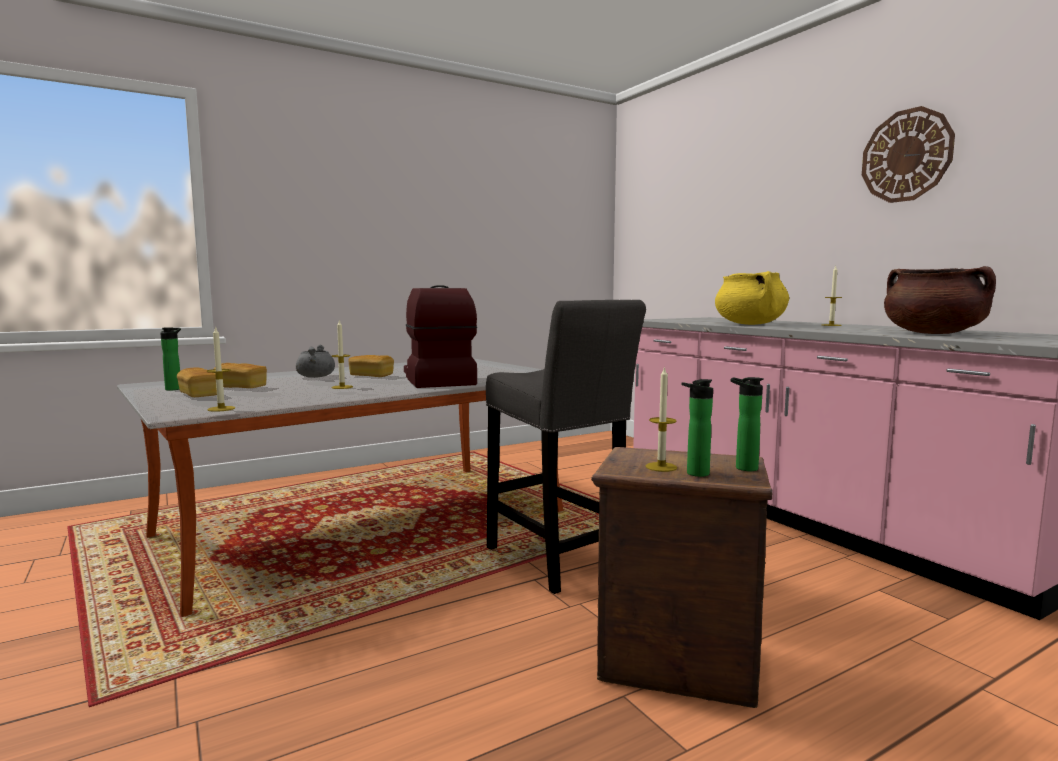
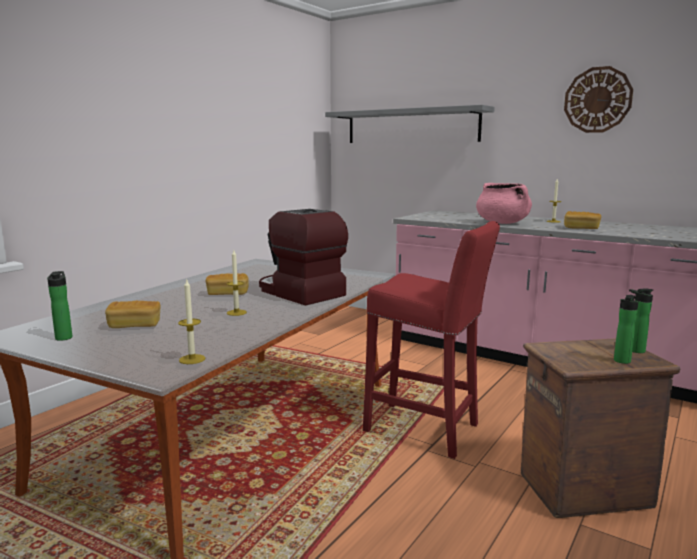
camera: 25 degrees left, 5 degrees up
(199, 395) = (117, 343): bread -> bread (581, 228)
(315, 377) = (175, 301): grey cooking pot -> none
(558, 561) = (427, 430): grey stool -> red stool
(661, 467) = (591, 358): candle -> none
(689, 215) = (411, 126): none -> grey shelf
(750, 324) = (503, 223): yellow cooking pot -> pink cooking pot
(933, 333) = (644, 231): brown cooking pot -> none

